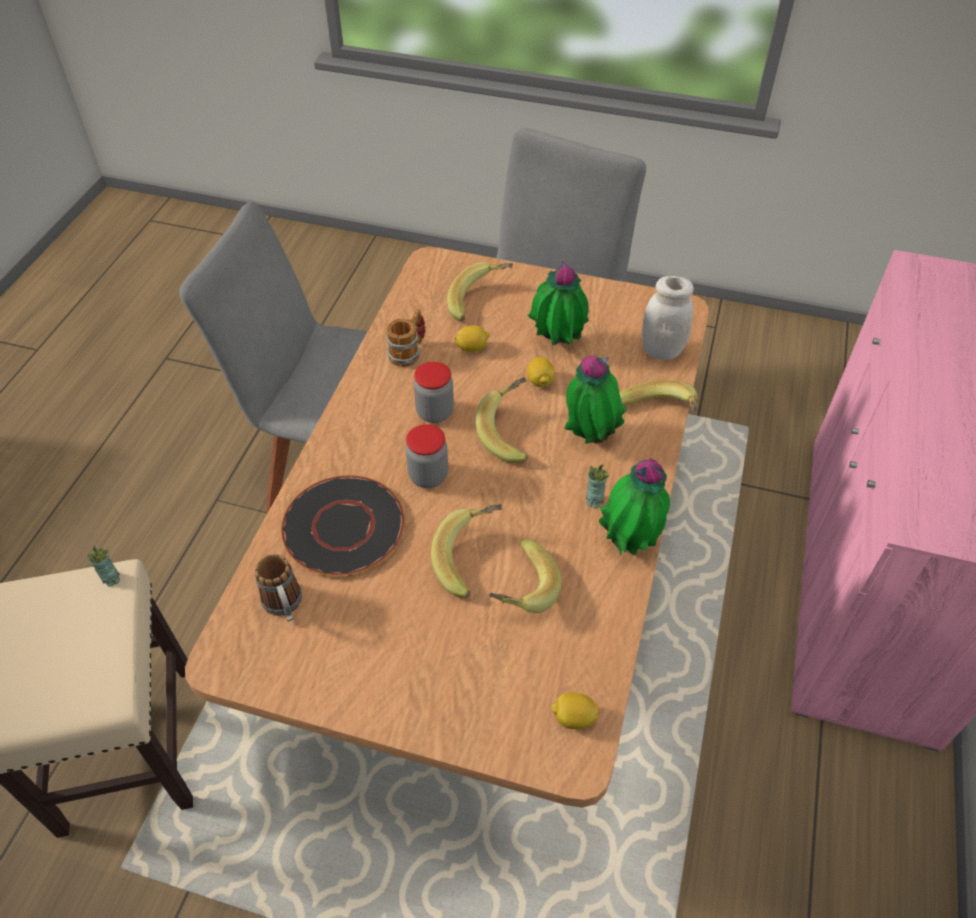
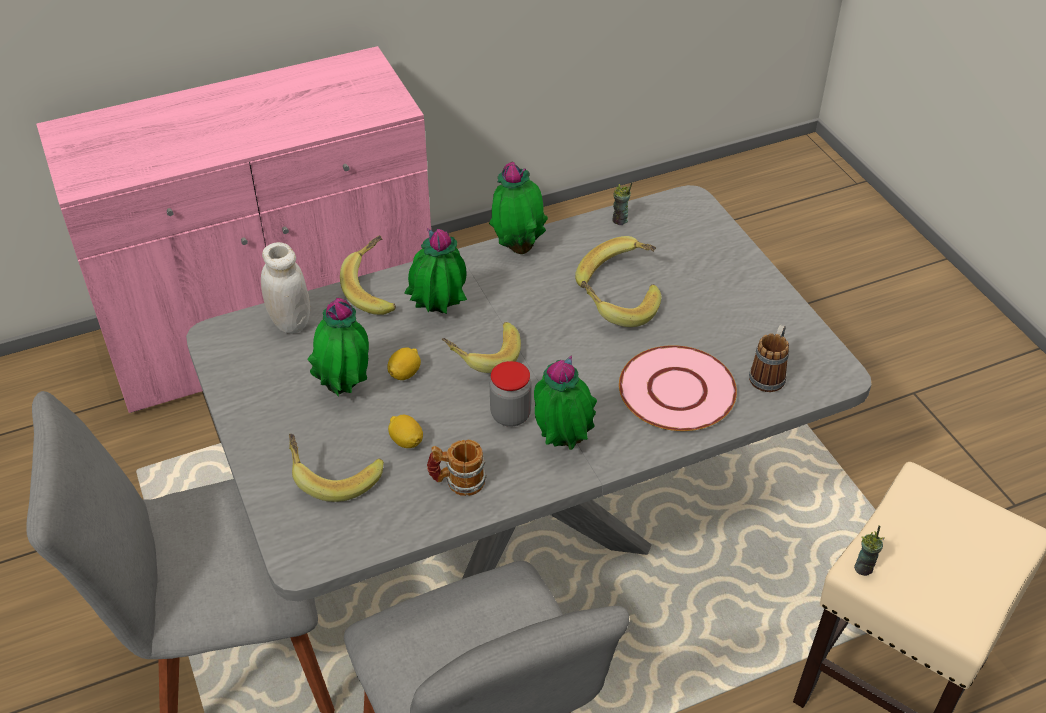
camera: 130 degrees left, 5 degrees down
(343, 527) = (677, 390): black plate -> pink plate
(378, 423) = (561, 442): none -> potted plant
(428, 476) = (578, 376): jar -> none
(486, 610) = (523, 533): brown dining table -> grey dining table
(573, 718) = (667, 212): lemon -> none
(594, 500) = (500, 281): cup -> cup (620, 220)

